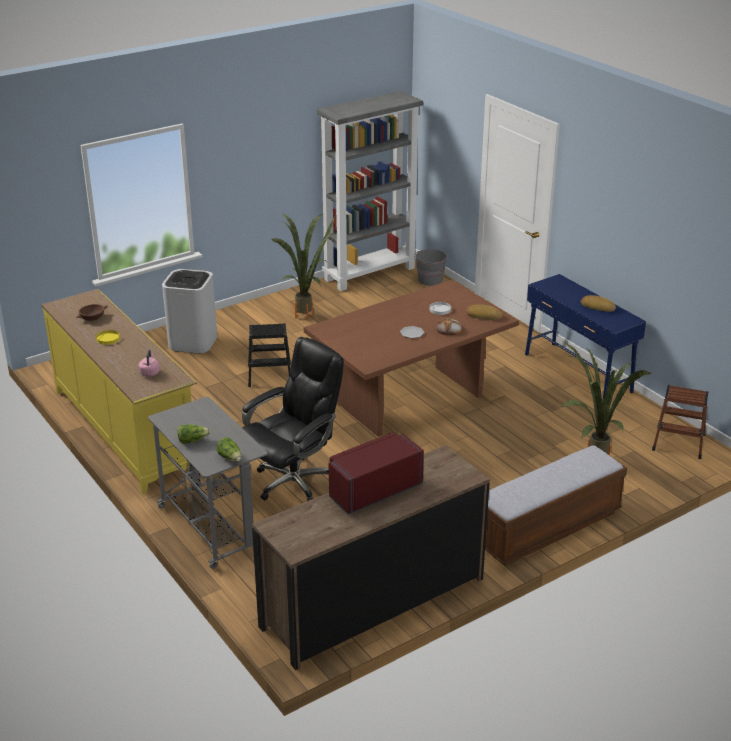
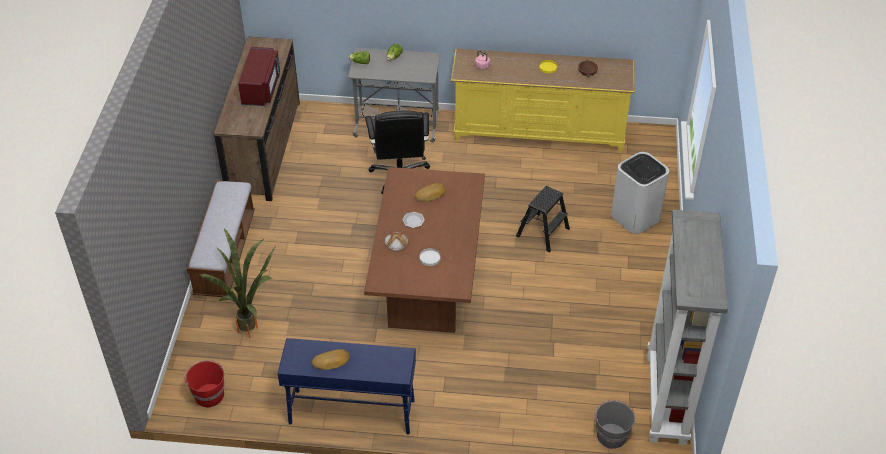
camera: 130 degrees right, 15 degrees up
(307, 314) = (621, 306): potted plant -> none
(483, 315) = (393, 276): bread -> bread (431, 195)
(679, 442) = (209, 394): brown step ladder -> red bucket

